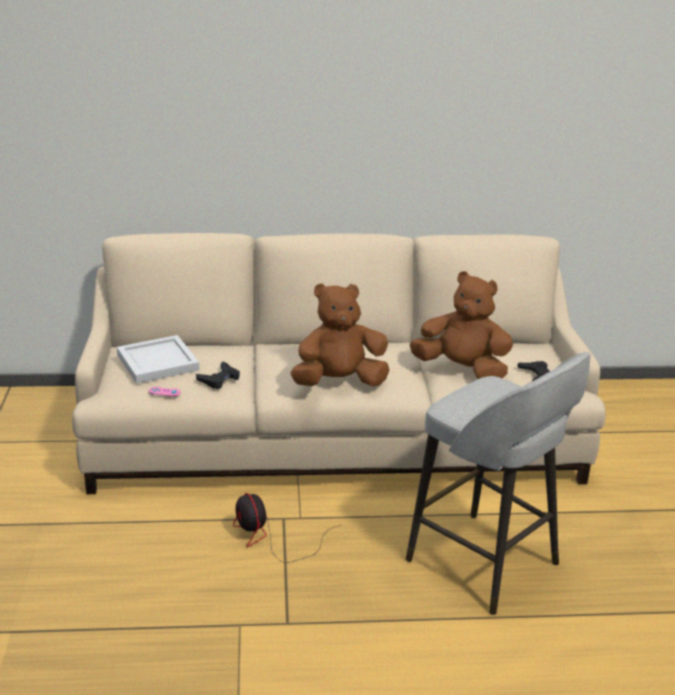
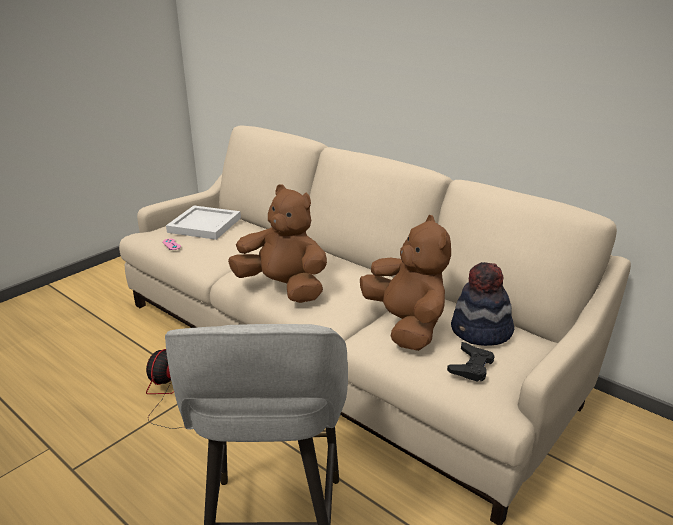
camera: 45 degrees right, 0 degrees up
(219, 379) = (216, 250): black game controller -> none
(510, 354) = (481, 332): none -> hat

